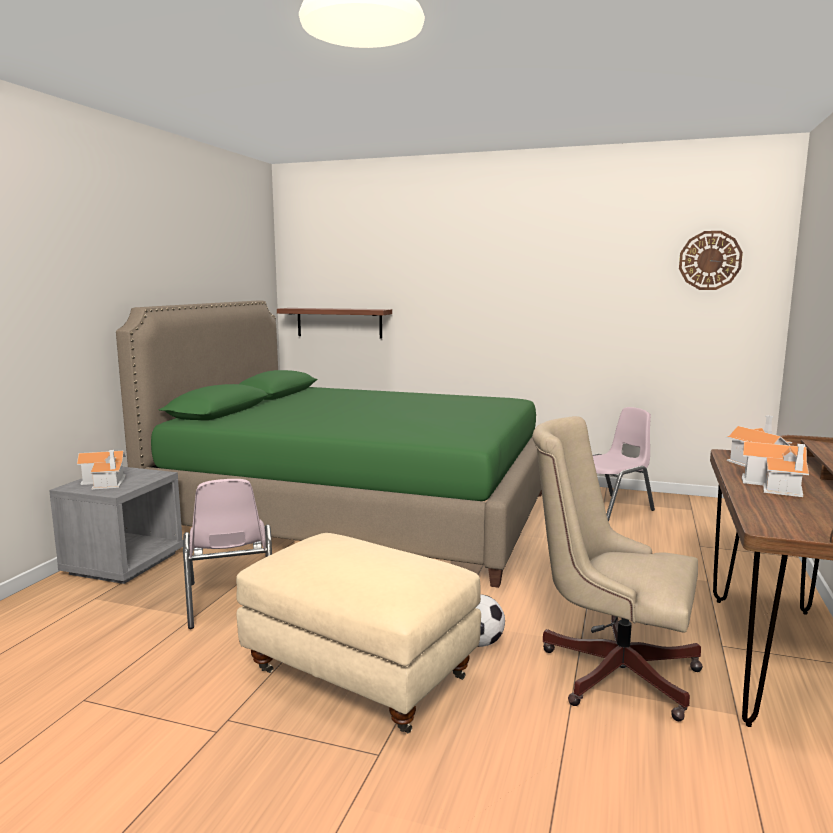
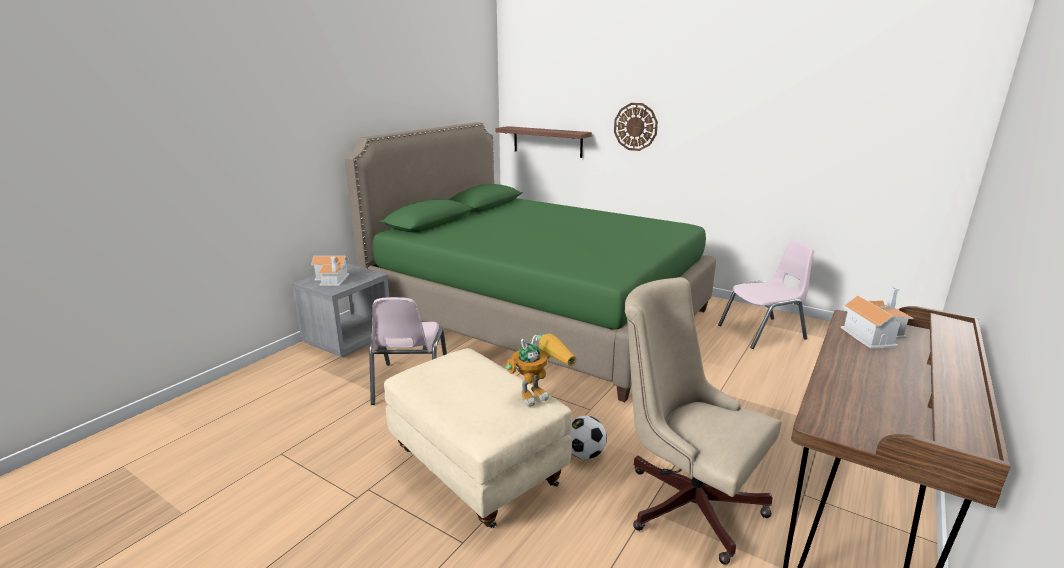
camera: 15 degrees right, 10 degrees up
(441, 560) = (540, 393): none -> toy robot
(710, 260) = (905, 98): wall clock -> wall clock (635, 126)
(777, 485) = (871, 367): toy house -> none

